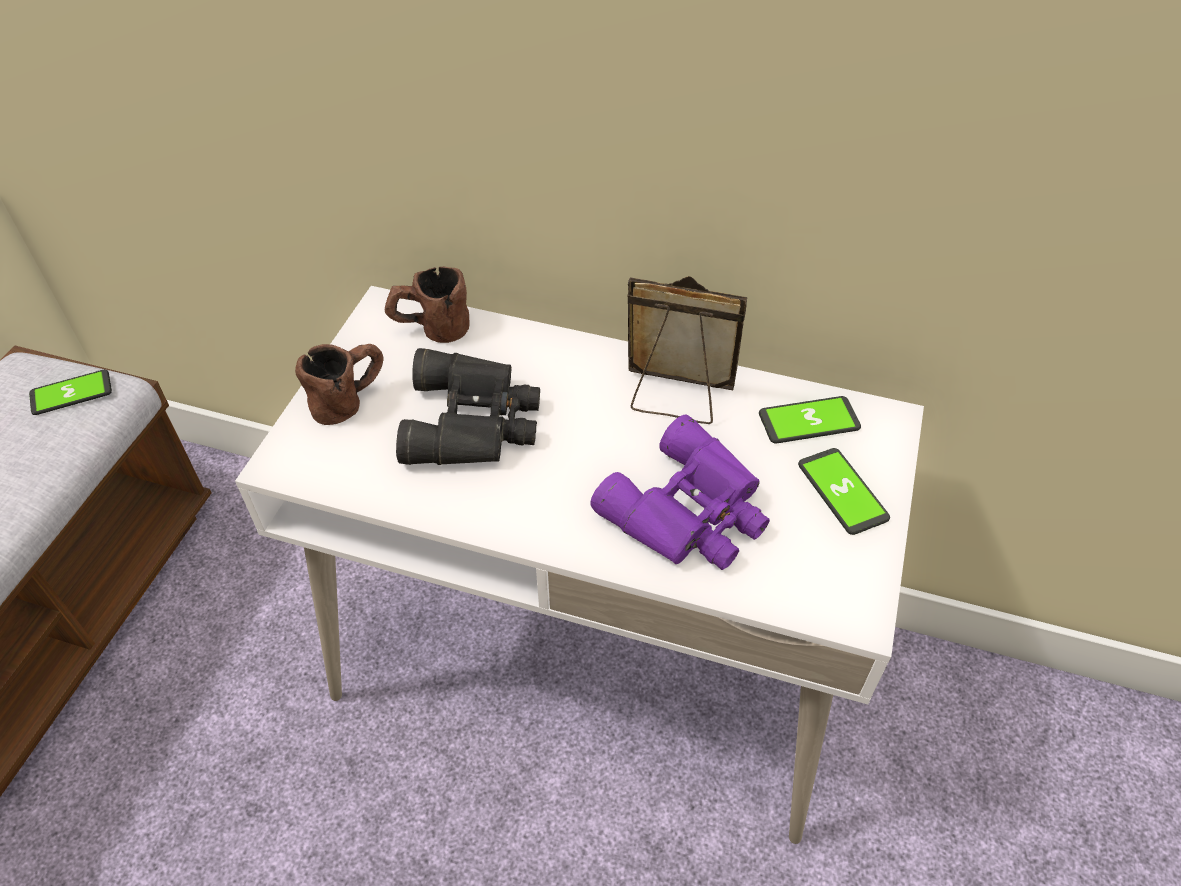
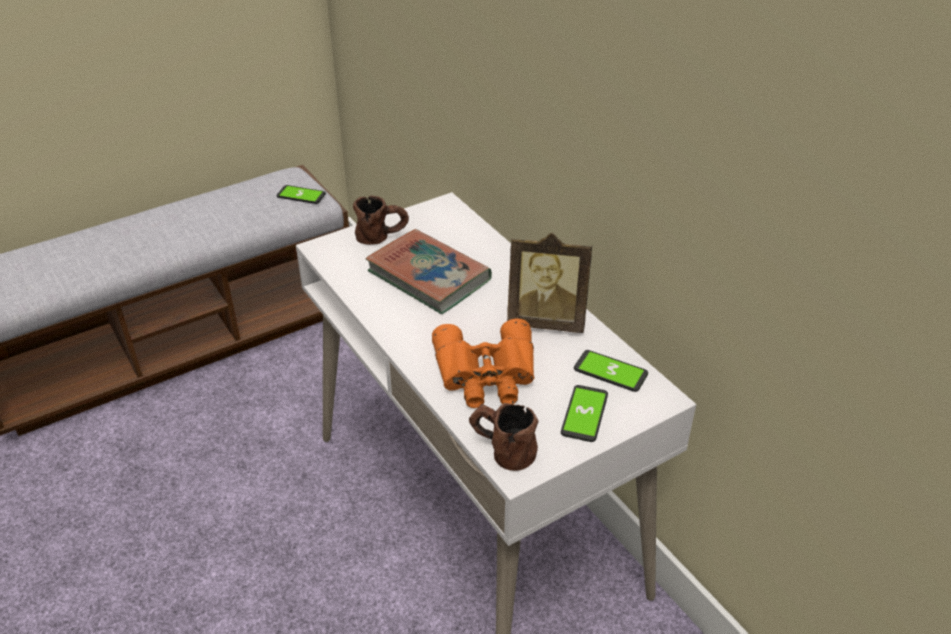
camera: 40 degrees right, 10 degrees down
(430, 330) = (456, 225): brown mug -> brown mug (501, 451)
(475, 421) = (428, 276): black binoculars -> book
(676, 398) = (546, 321): picture frame -> picture frame turned 135 degrees clockwise
(691, 512) = (486, 375): purple binoculars -> orange binoculars

